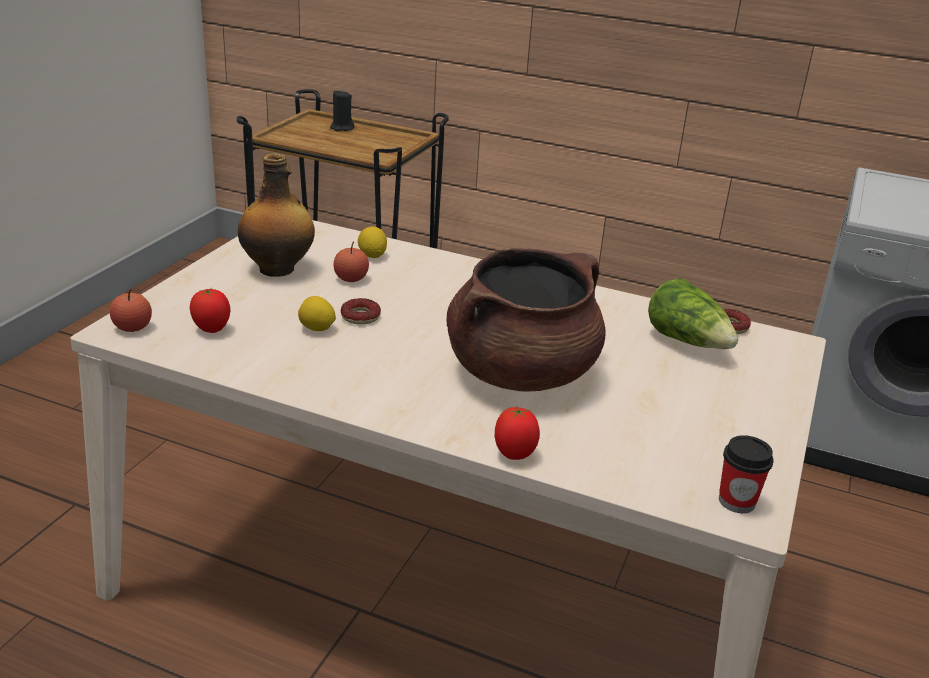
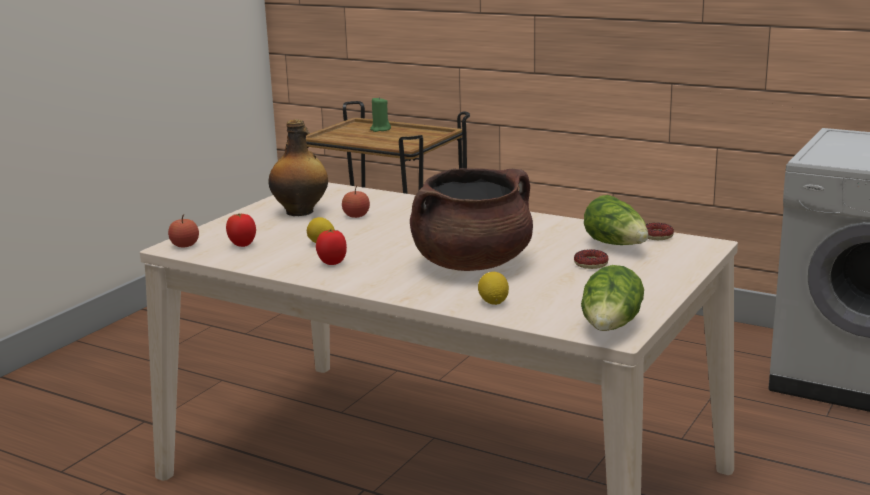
camera: 10 degrees right, 10 degrees down
(342, 128) = (380, 129): black candle -> green candle
(360, 316) = (357, 236): donut -> donut (590, 264)
(372, 256) = (377, 202): lemon -> lemon (493, 302)
(514, 454) = (449, 305): tomato -> tomato (332, 263)
(736, 501) = (611, 327): cup -> lettuce

